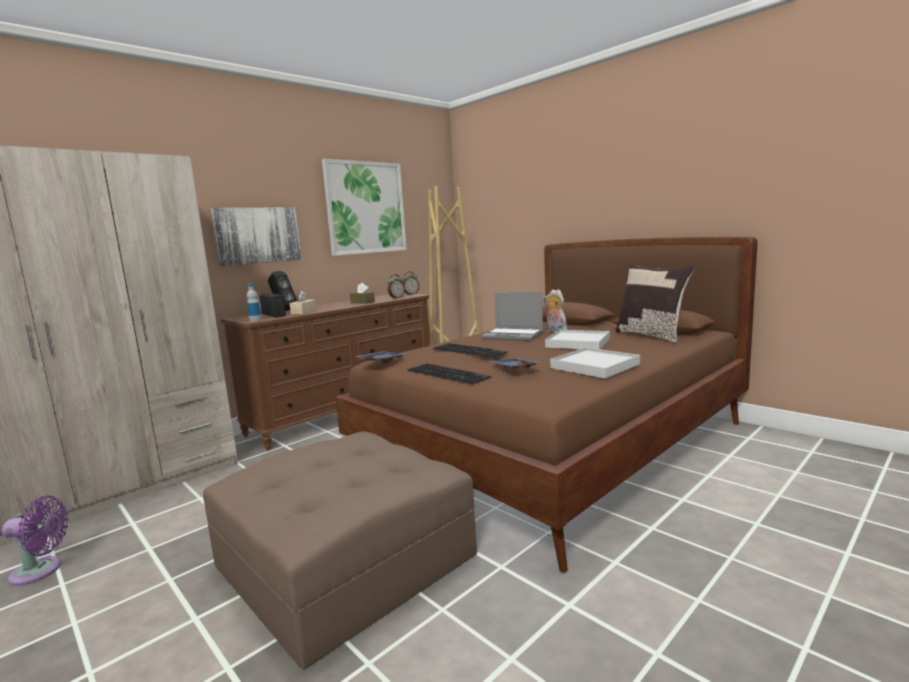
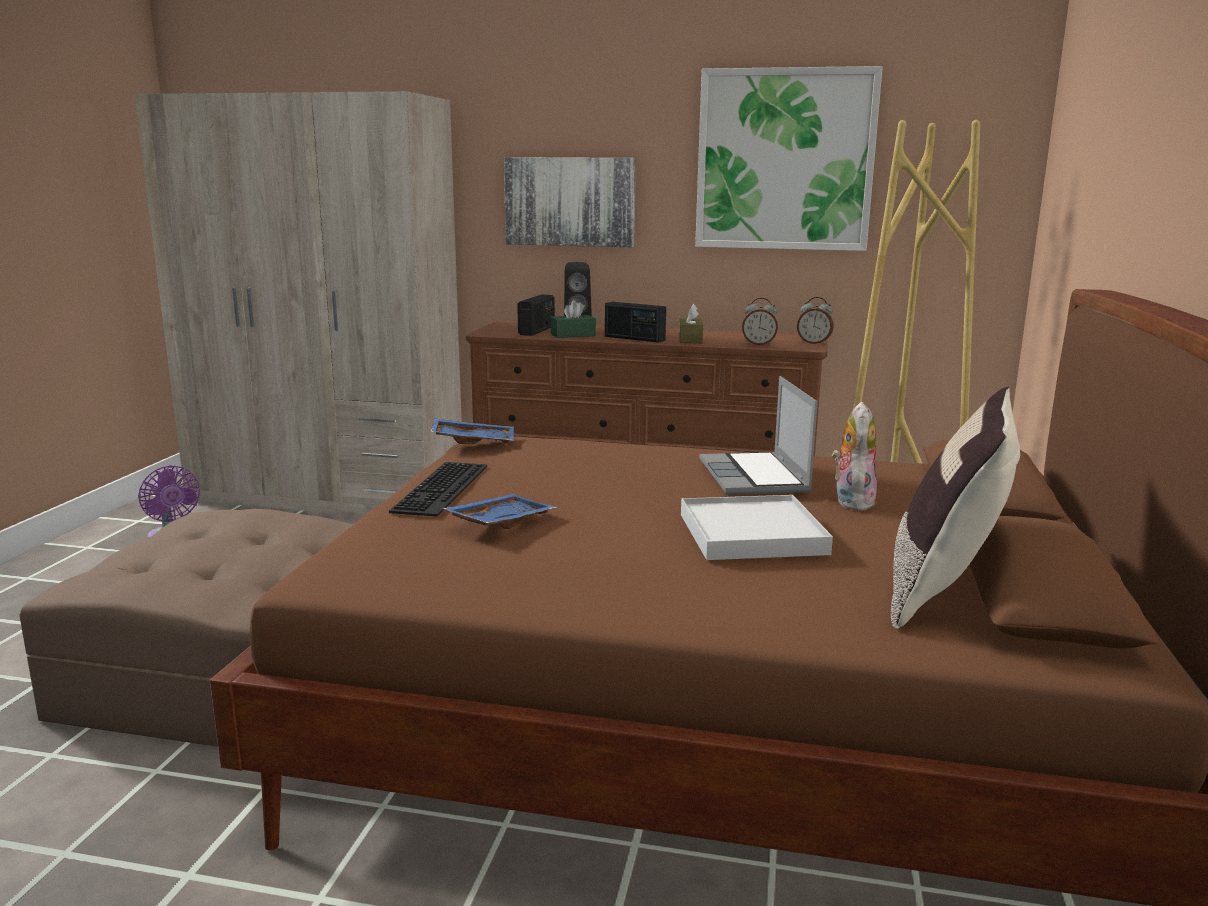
camera: 55 degrees right, 5 degrees up
(255, 320) = (491, 333): bottle -> none
(303, 312) = (573, 335): beige tissue box -> green tissue box
(338, 307) = (634, 338): none -> radio
(470, 350) = (589, 470): keyboard -> none
(594, 366) = (567, 576): white tray -> none

